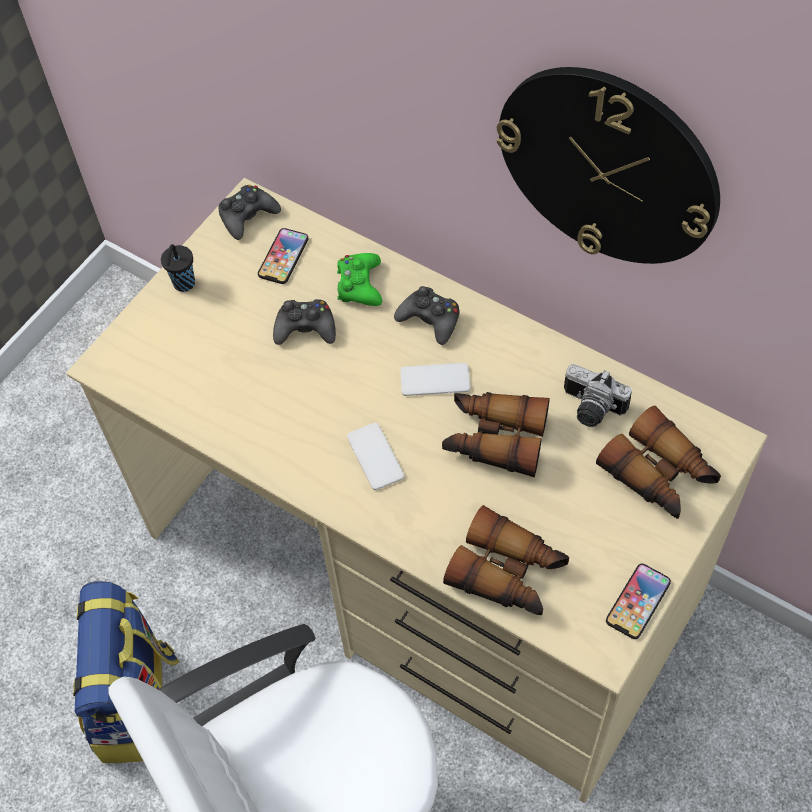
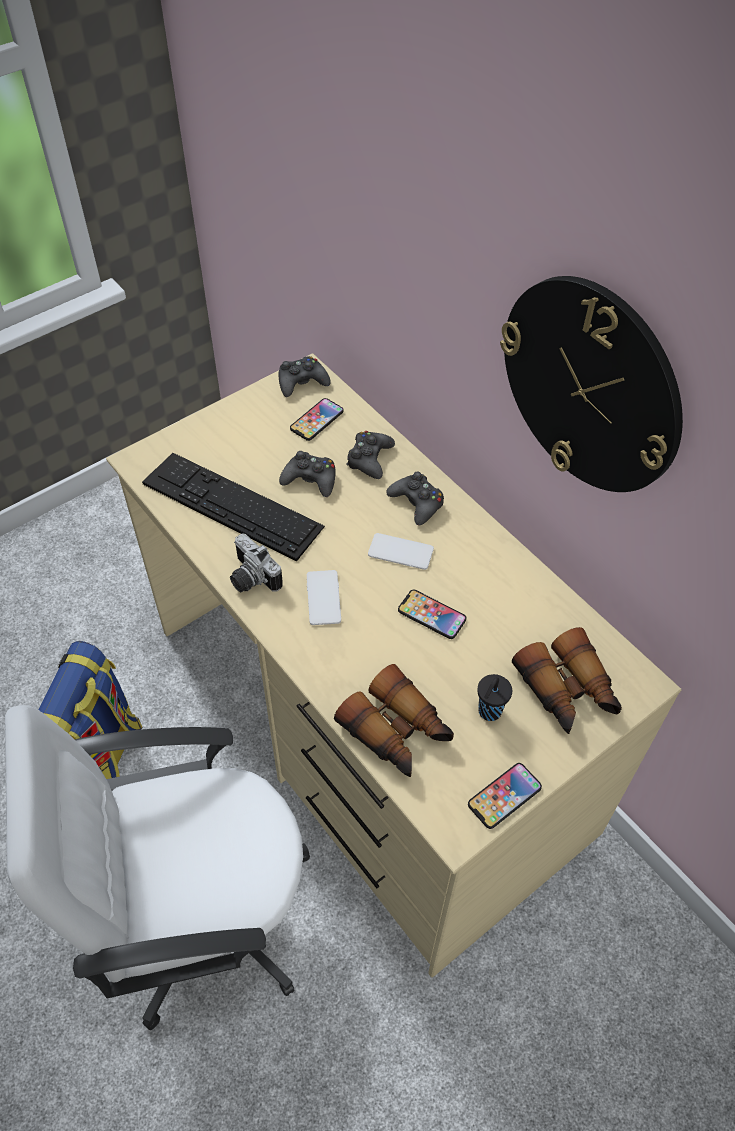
camera: 15 degrees right, 5 degrees down
(183, 284) = (228, 418): black cup -> black cup (488, 712)
(233, 384) = (232, 505): none -> keyboard
(359, 285) = (369, 459): green game controller -> black game controller
(494, 438) = (431, 615): binoculars -> phone
(590, 409) = (526, 616): camera -> camera (250, 578)

